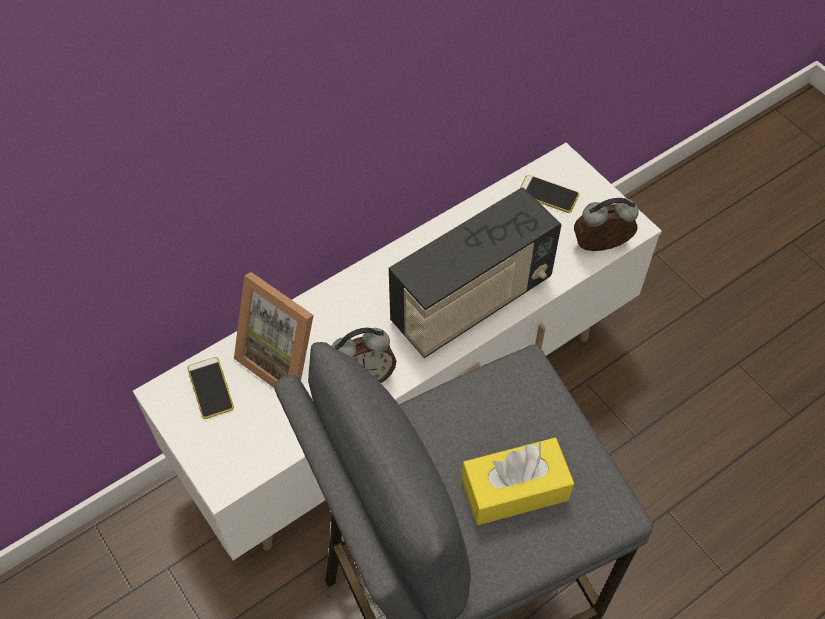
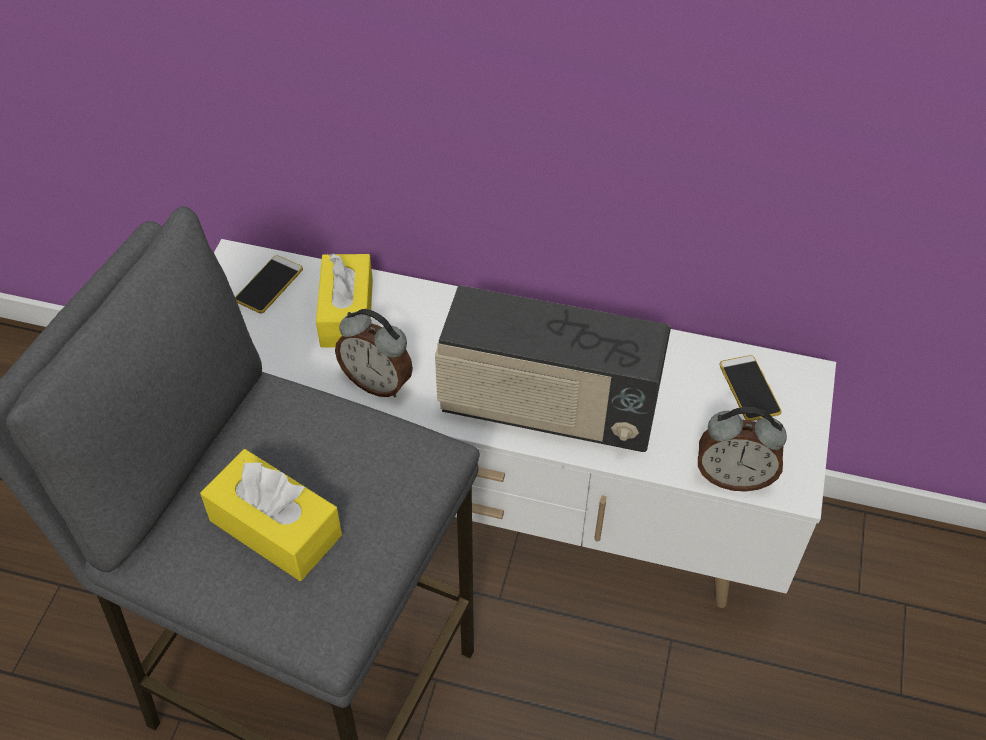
camera: 50 degrees right, 5 degrees down
(284, 358) = (347, 313): picture frame -> yellow tissue box
(601, 248) = (733, 477): alarm clock -> alarm clock turned 150 degrees clockwise

